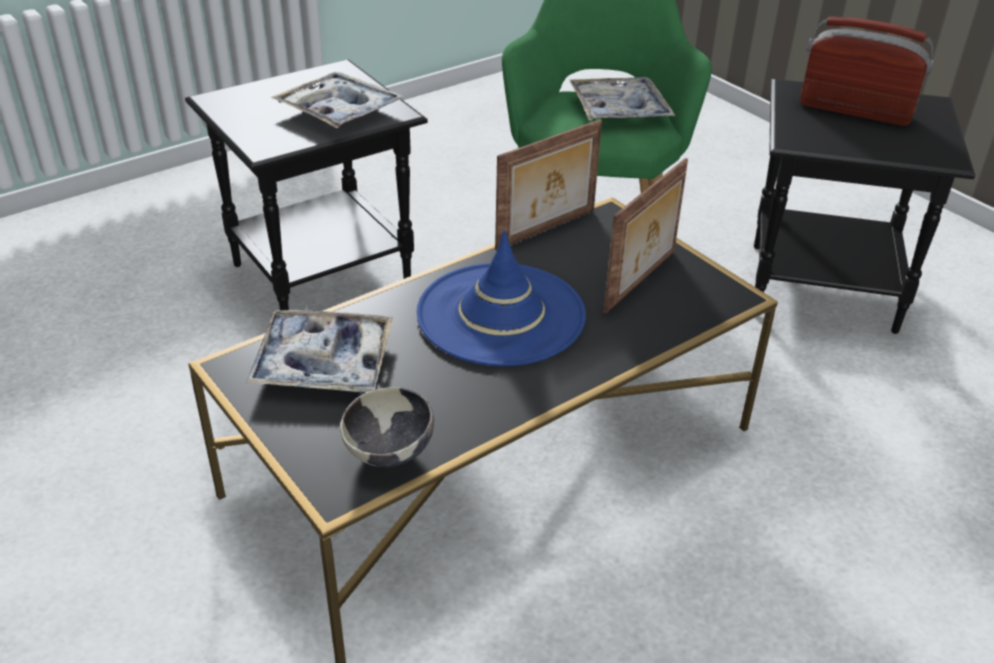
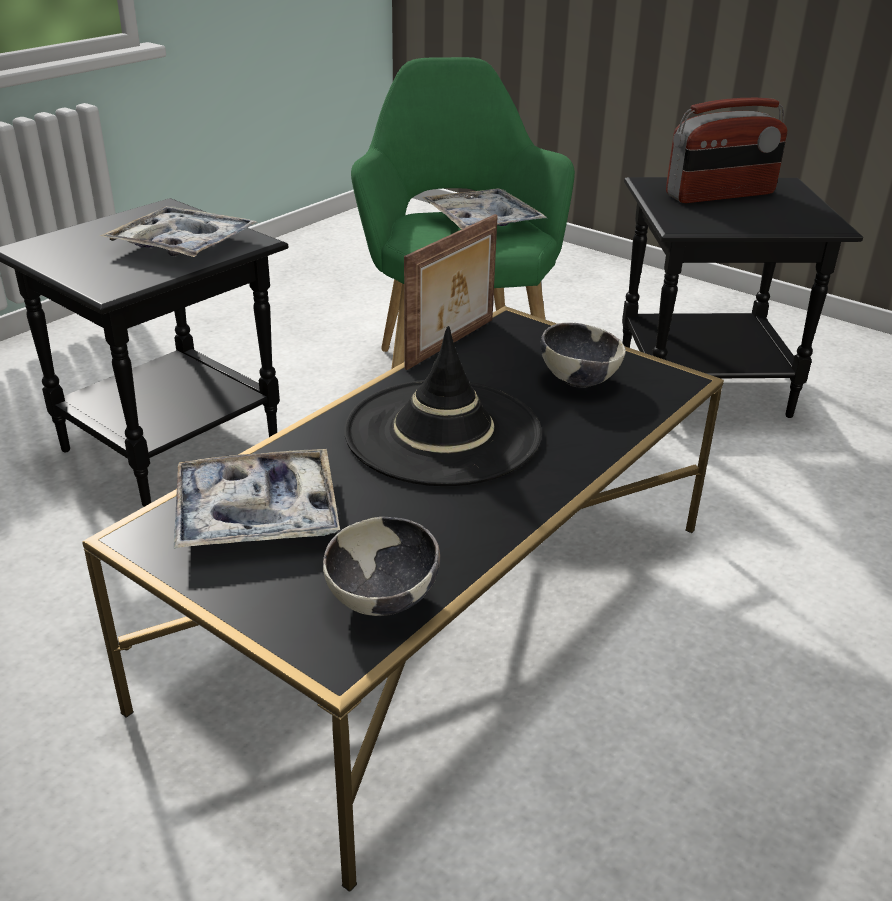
camera: 15 degrees left, 5 degrees down
(501, 314) = (443, 432): blue hat -> black hat
(642, 281) = (578, 379): picture frame -> bowl
(855, 110) = (720, 195): radio -> radio turned 150 degrees clockwise

